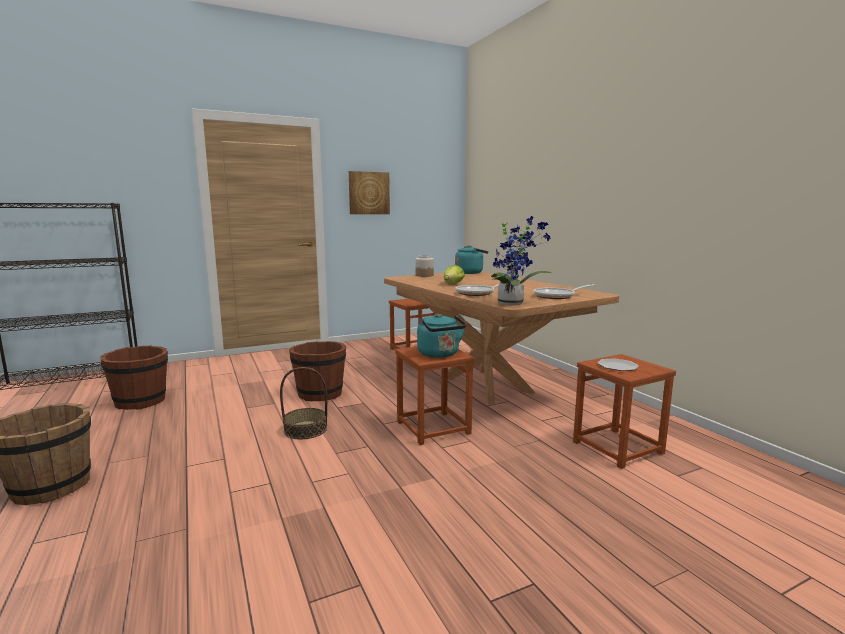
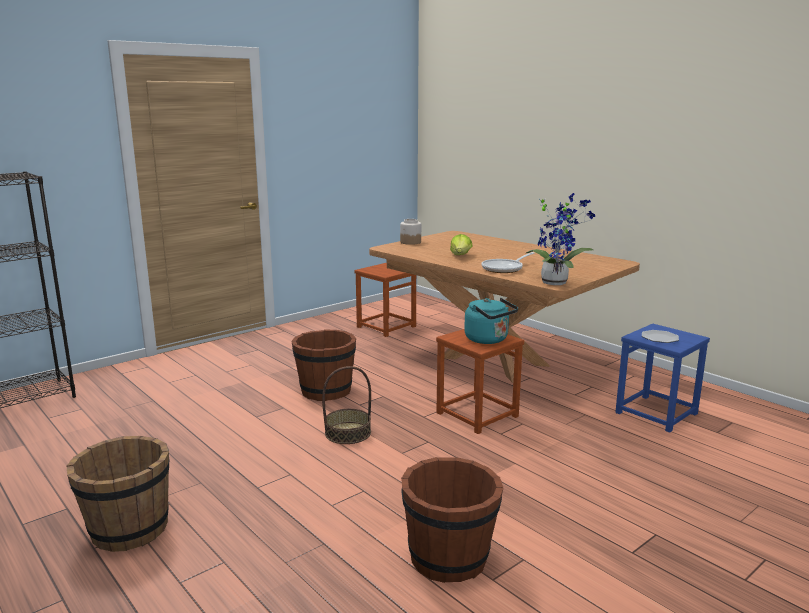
camera: 15 degrees left, 5 degrees up
(141, 401) = (117, 424): brown bucket -> brown bucket (450, 558)
(369, 193) = (316, 137): picture -> none
(470, 272) = (455, 234): turquoise kettle -> none
(557, 296) = (585, 268): frying pan -> none
(618, 448) = (657, 413): brown stool -> blue stool

